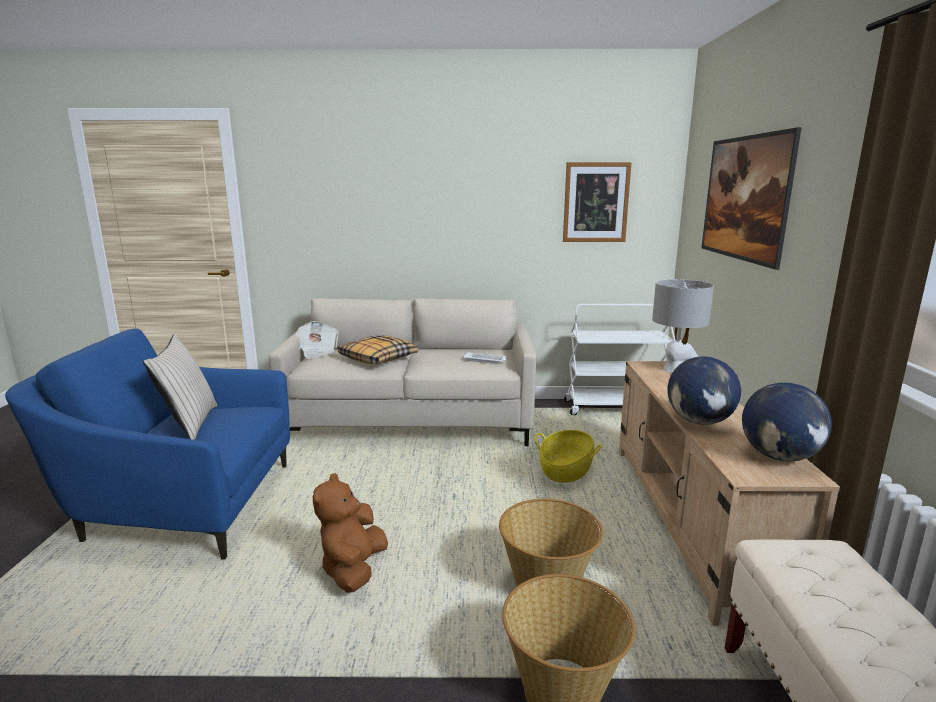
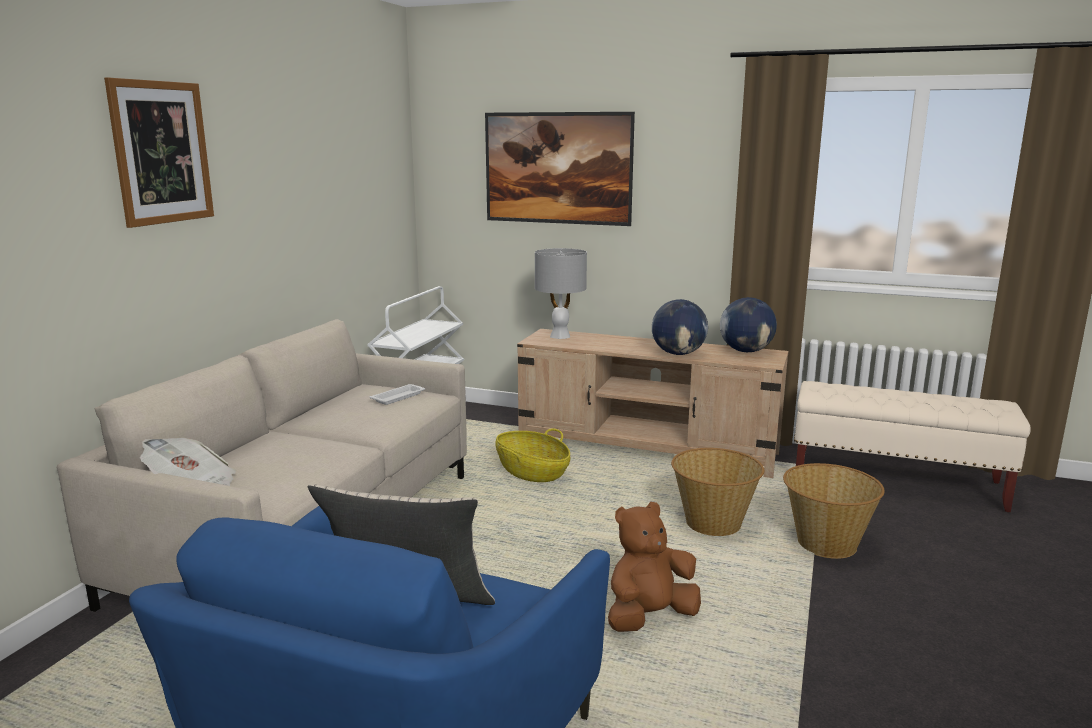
camera: 70 degrees left, 0 degrees up
(353, 569) = (649, 617): brown plush toy -> brown plush toy turned 120 degrees clockwise
(377, 359) = (301, 449): pillow -> none
(596, 202) = (362, 180): picture -> picture (161, 152)

